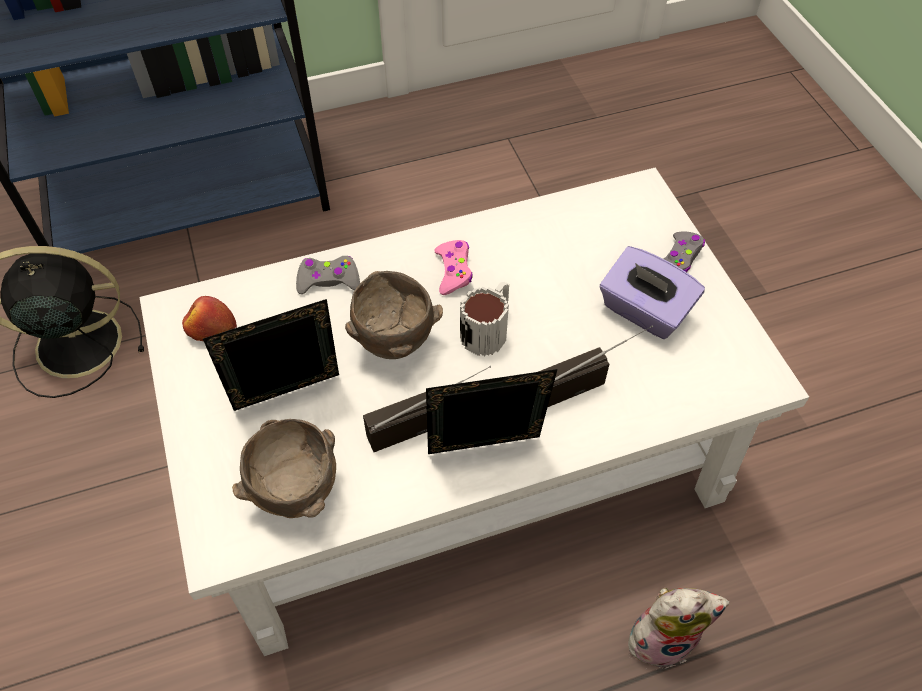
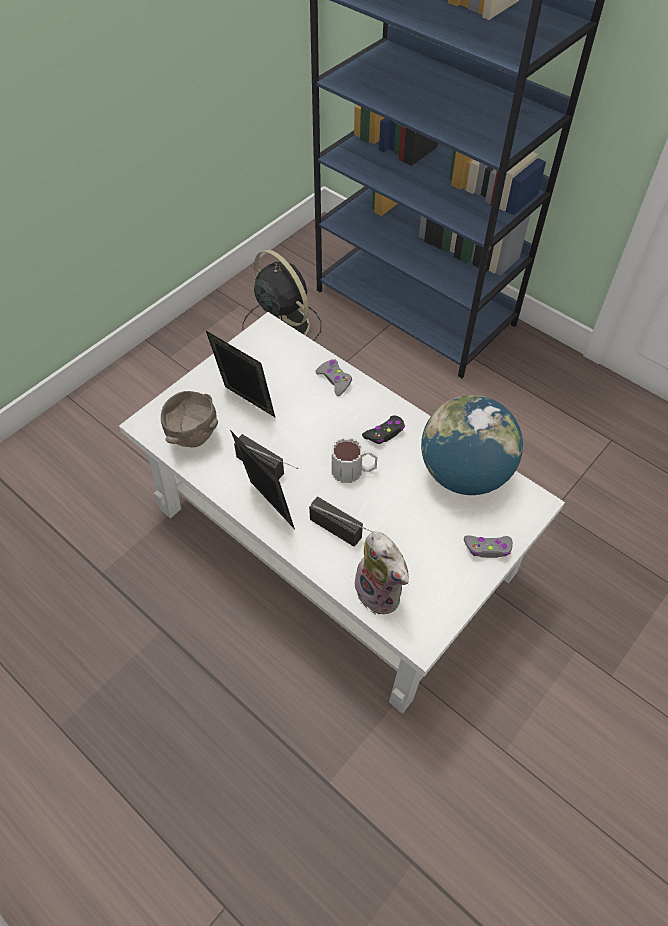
camera: 60 degrees right, 0 degrees up
(210, 328) = (268, 349): apple -> none
(395, 345) = (311, 432): brown bowl -> none
(453, 271) = (385, 433): pink game controller -> black game controller
(564, 228) = (464, 473): none -> globe
(644, 311) = (427, 546): purple tissue box -> none
(662, 637) = (280, 711): plush toy -> plush toy (381, 592)

